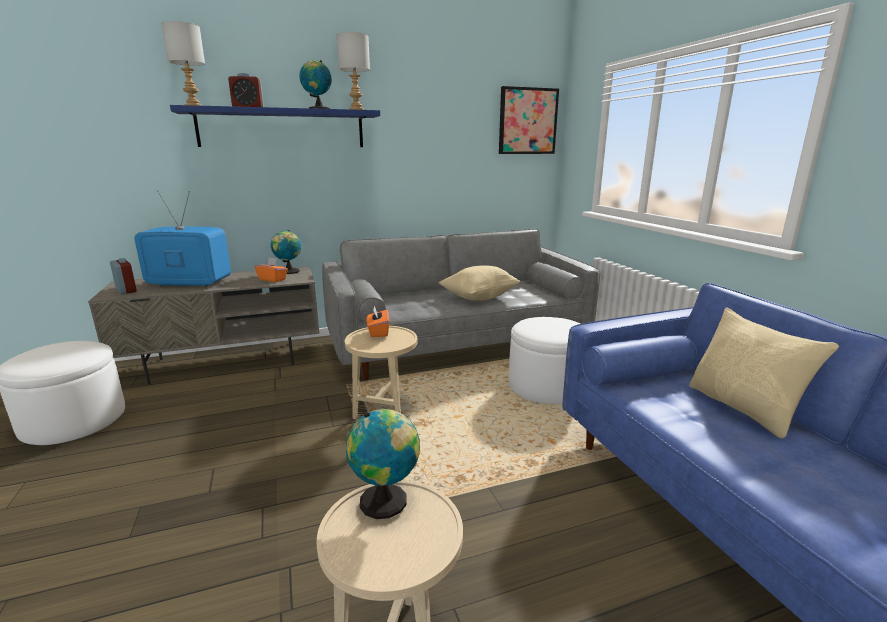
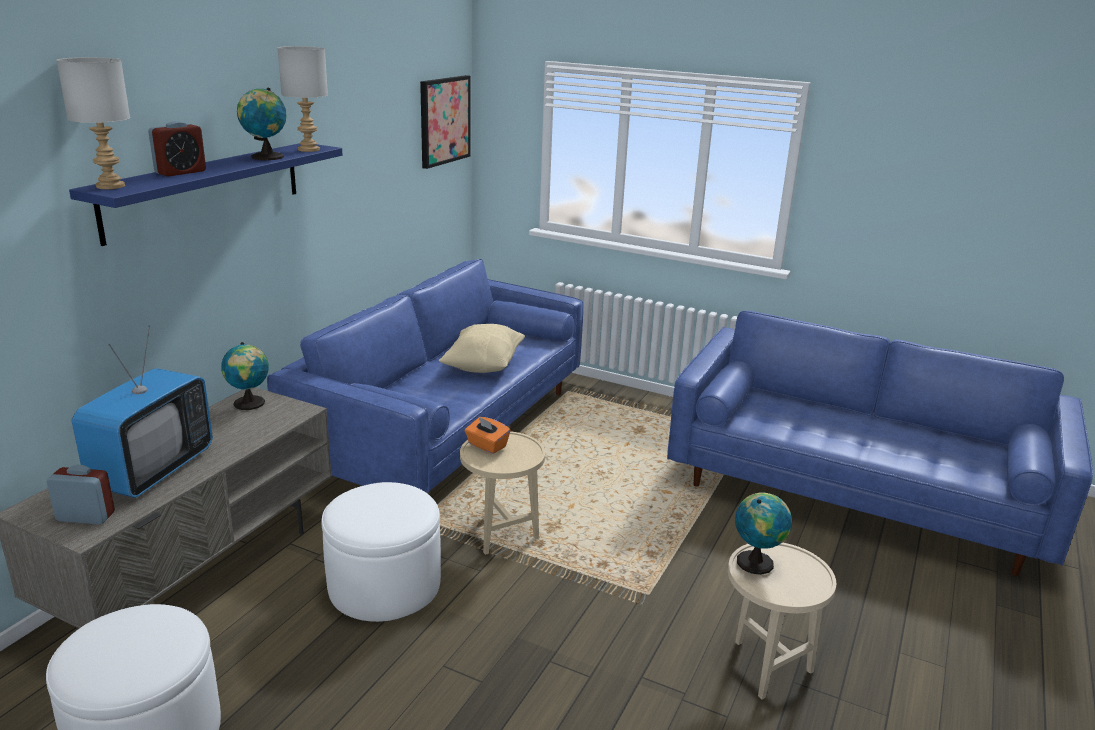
camera: 45 degrees left, 5 degrees up
(189, 283) = (153, 470): television -> television turned 150 degrees clockwise
(272, 279) = (262, 423): orange tissue box -> none
(456, 343) = (446, 429): grey sofa -> blue sofa
(547, 385) = (595, 443): white ottoman -> white ottoman (384, 585)
(743, 408) = (809, 409): beige pillow -> none

